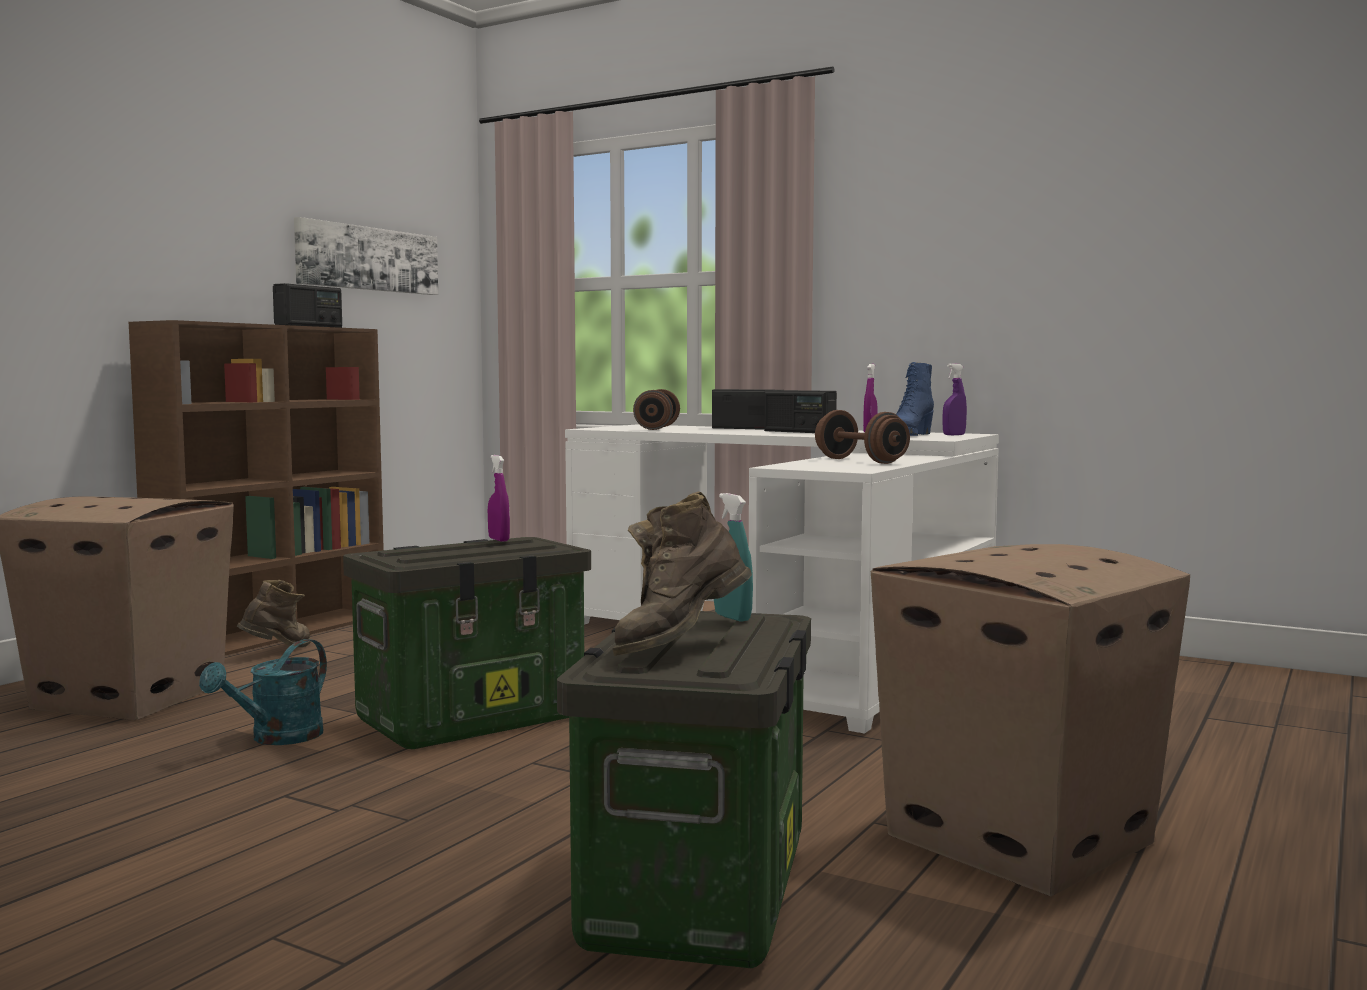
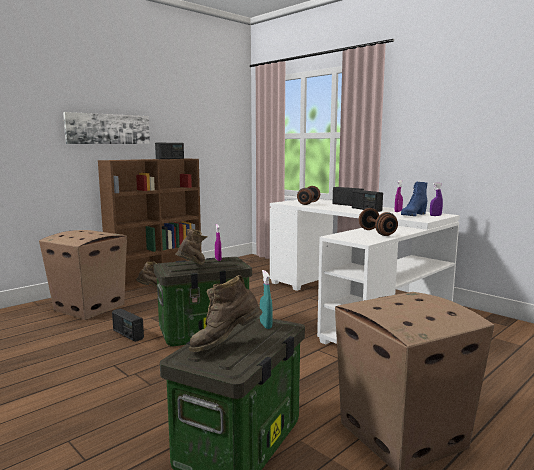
camera: 15 degrees right, 5 degrees up
(277, 738) = (128, 335): turquoise watering can -> radio
(367, 259) = (200, 127): picture -> picture (108, 129)
(453, 553) = (192, 267): none -> brown boot

